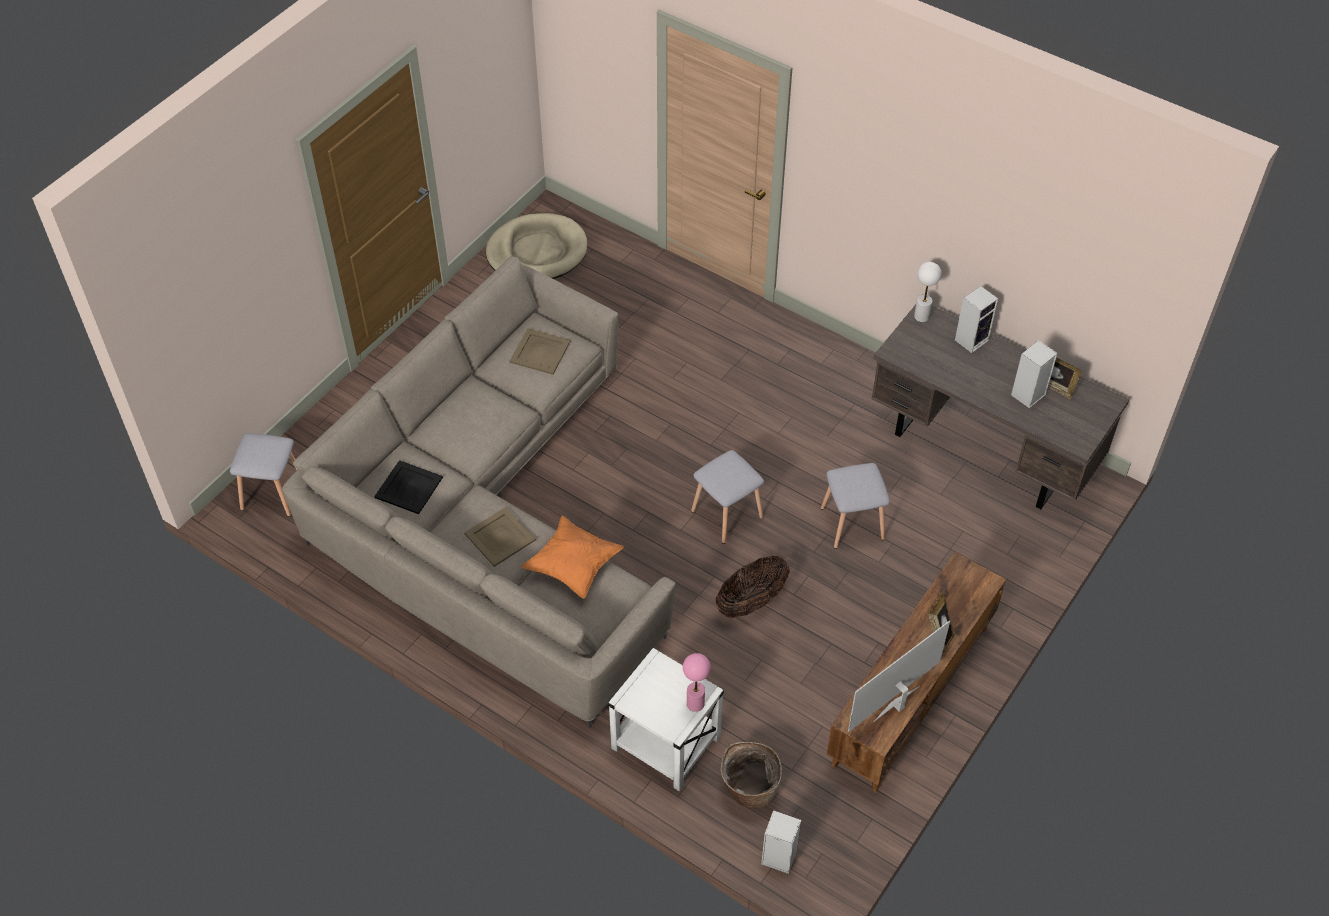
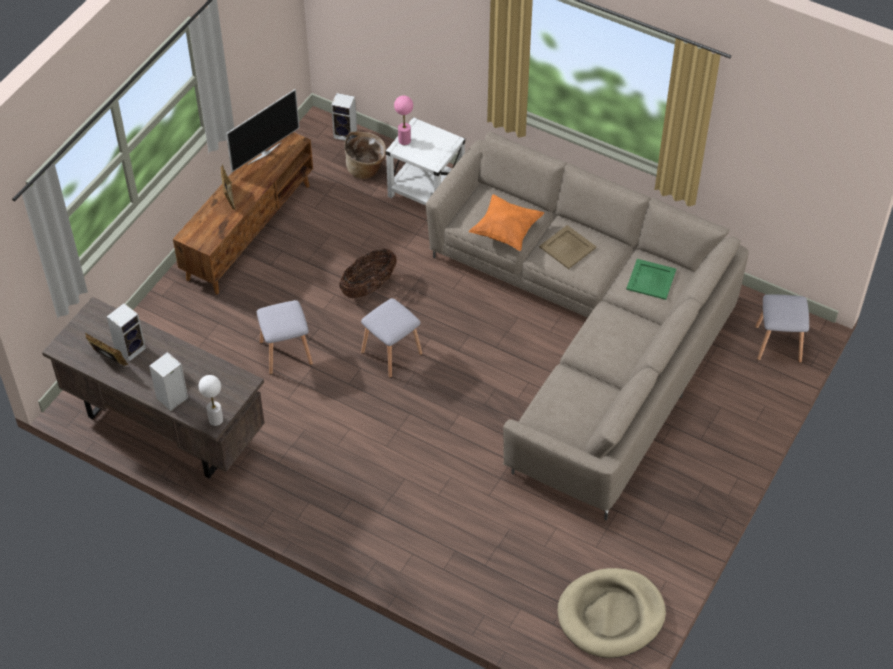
camera: 175 degrees right, 0 degrees up
(409, 488) = (651, 279): black tray -> green tray
(539, 352) = (571, 407): beige tray -> none

